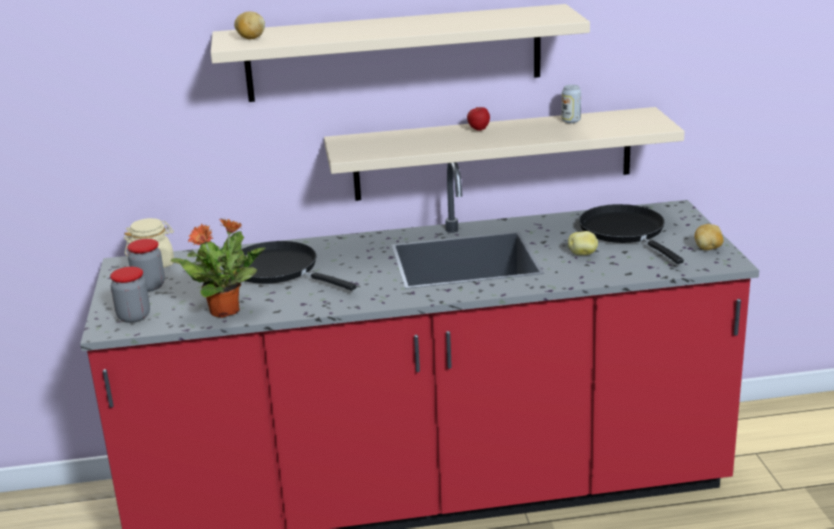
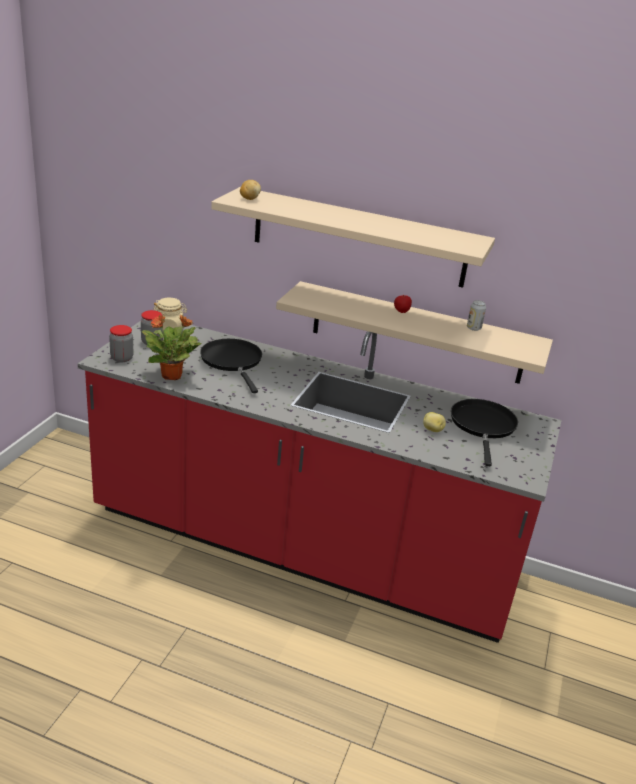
camera: 25 degrees right, 5 degrees up
(708, 248) = (527, 463): potato -> none

